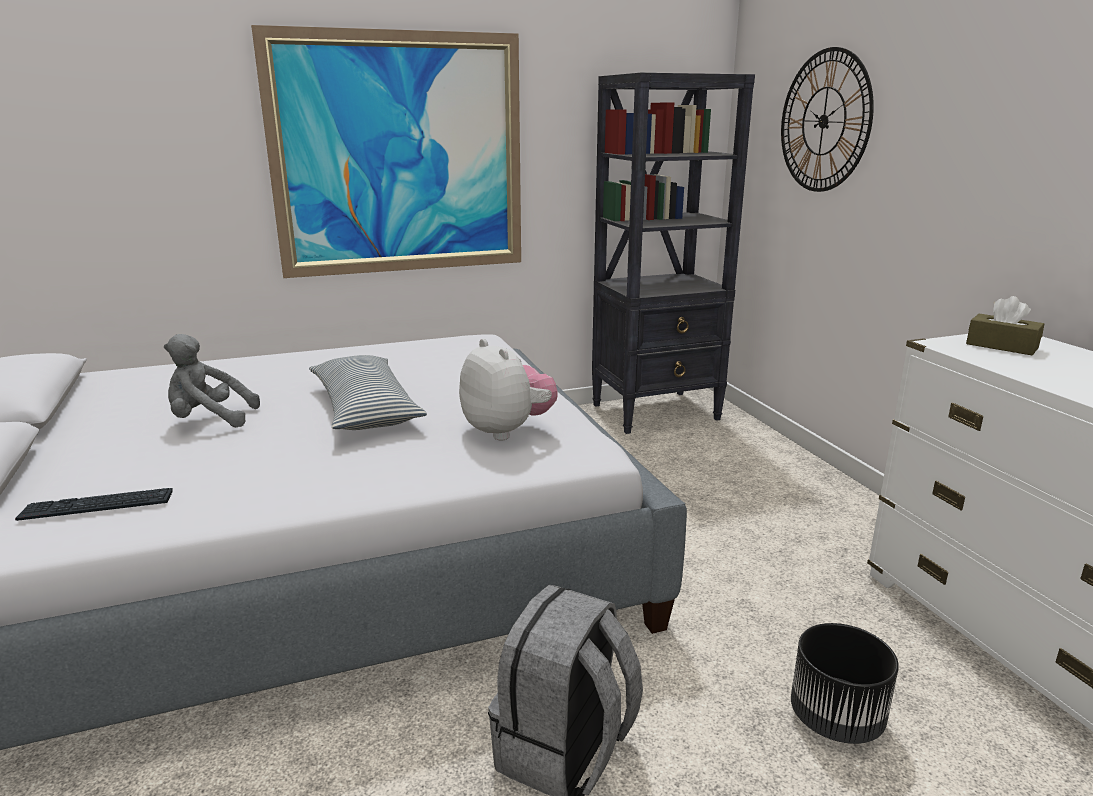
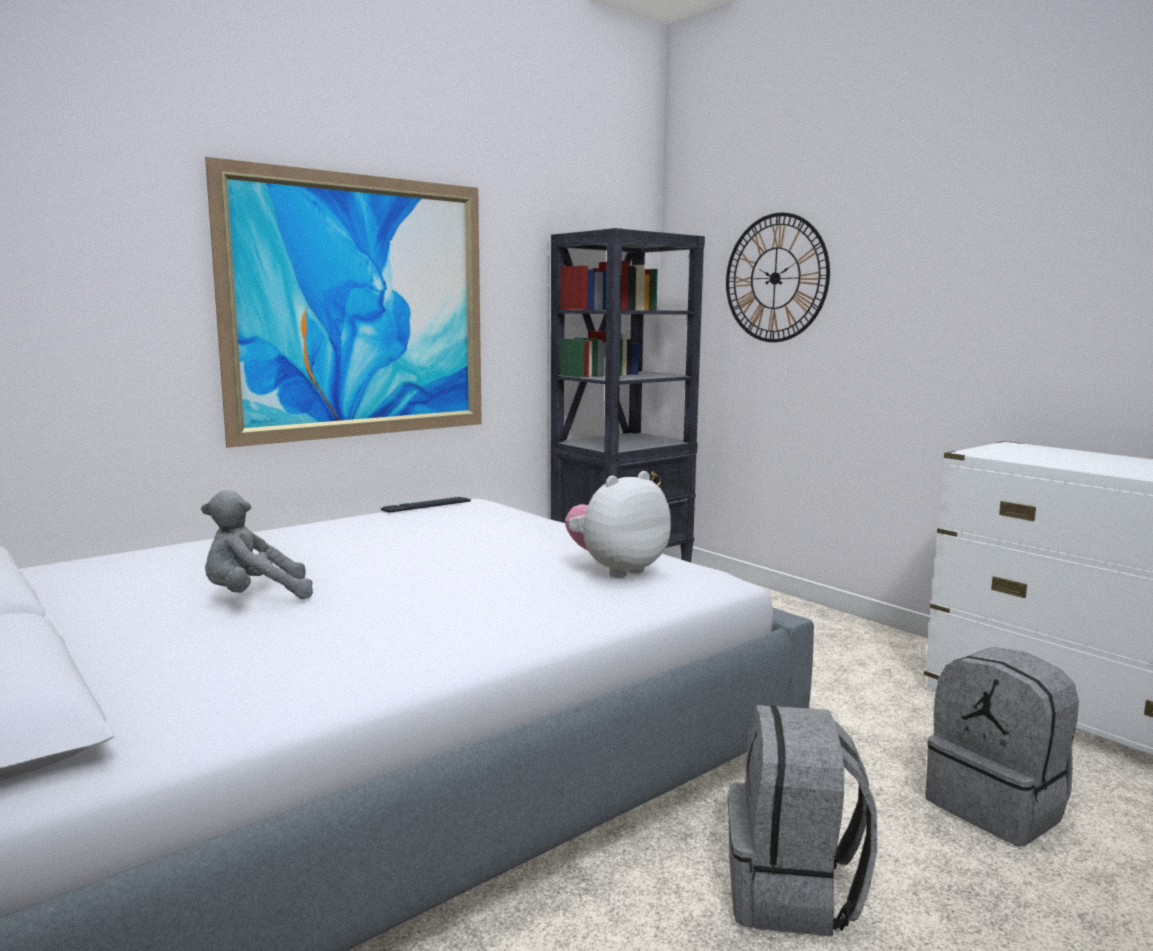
camera: 20 degrees left, 10 degrees down
(98, 506) = (224, 692): keyboard -> keyboard (426, 506)
(365, 409) = (433, 569): pillow -> none
(507, 431) = (617, 570): plush toy -> plush toy turned 75 degrees counterclockwise
(836, 719) = (997, 807): black planter -> grey backpack
(1001, 346) = (1017, 451): brown tissue box -> none

